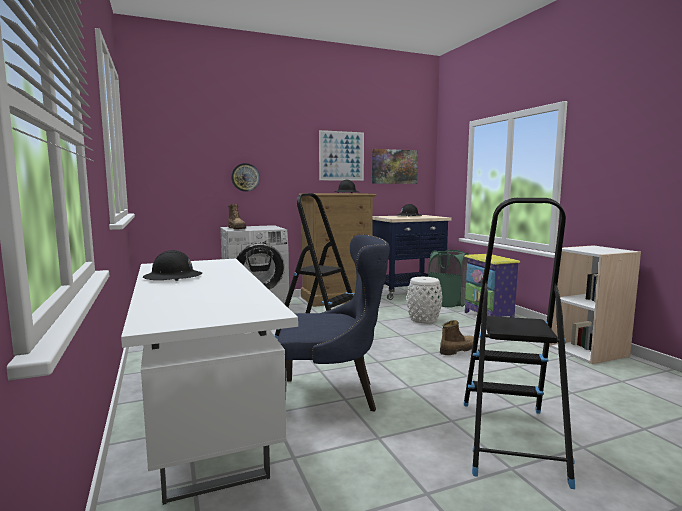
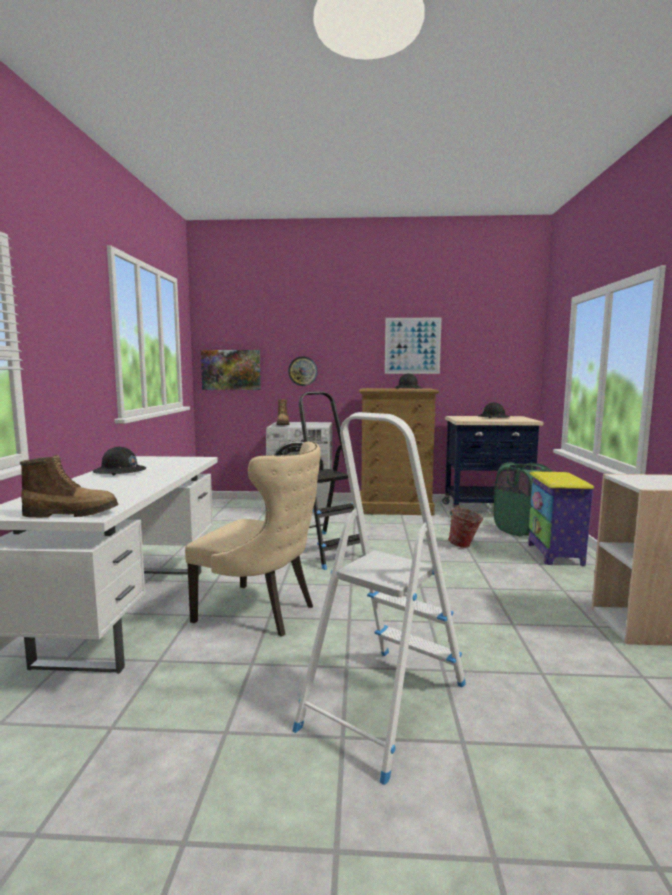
camera: 25 degrees right, 0 degrees up
(332, 396) = (261, 612): blue chair -> beige chair
(394, 166) = (481, 356): picture -> picture (231, 370)
(423, 319) = (464, 546): white stool -> bucket
(457, 350) = (458, 589): boot -> boot (72, 513)
(510, 438) = (386, 704): black step ladder -> white step ladder

